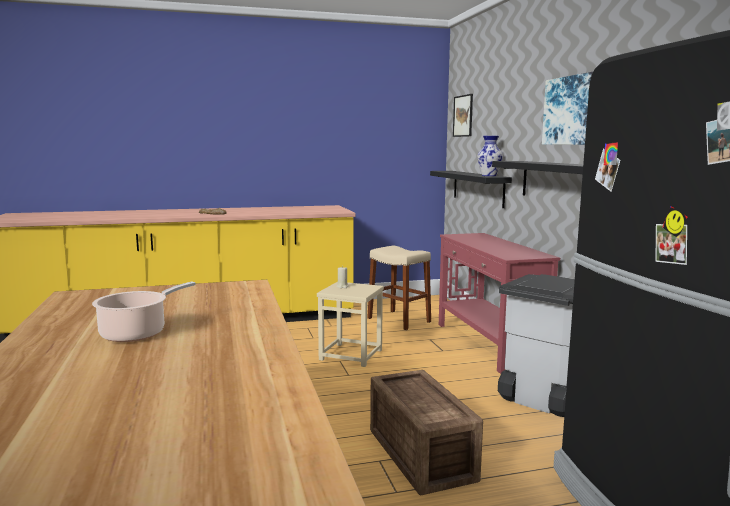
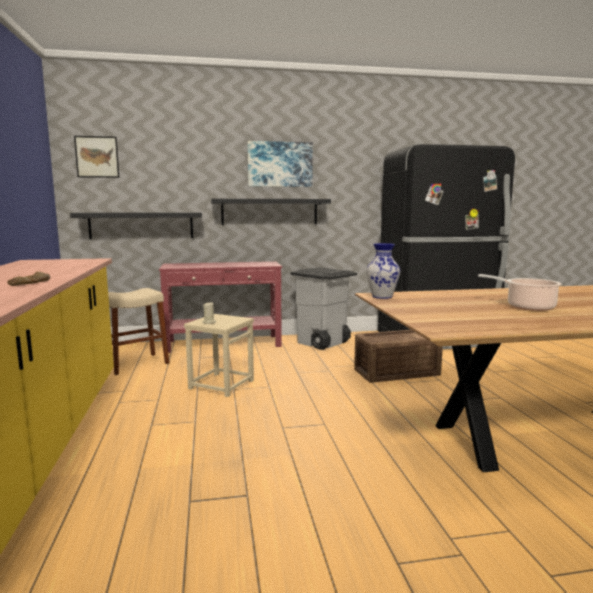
camera: 85 degrees left, 0 degrees up
(489, 175) = (182, 212): vase -> vase (381, 297)

